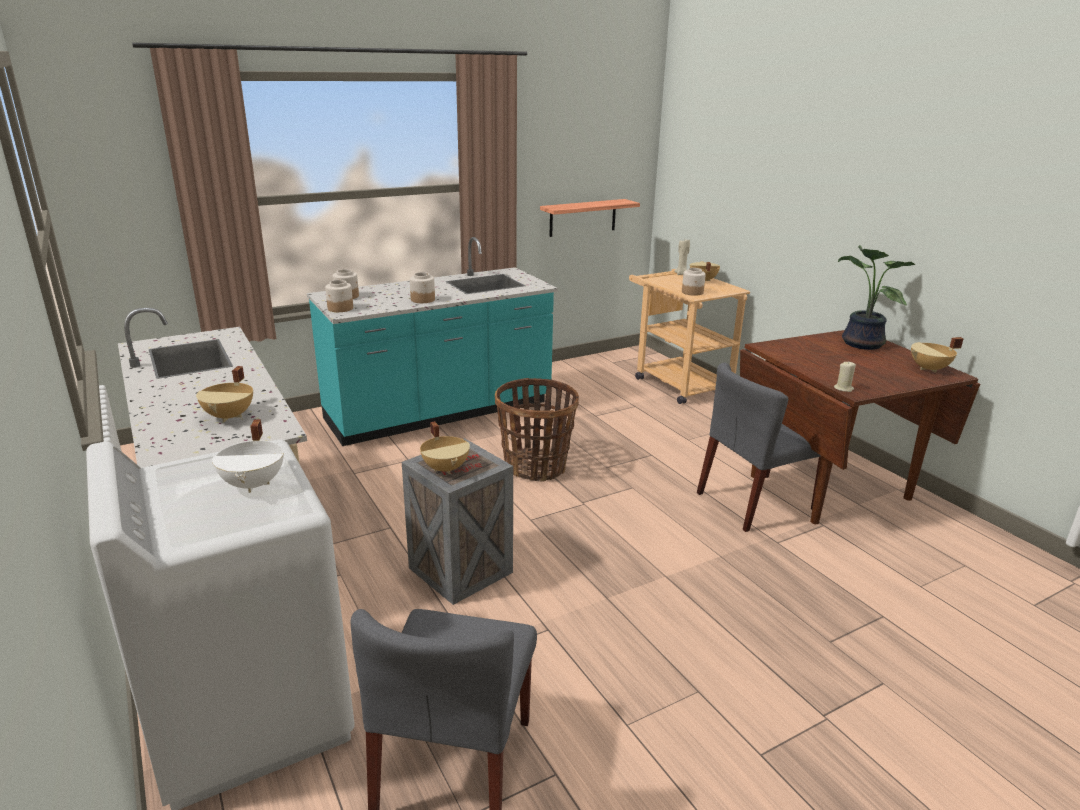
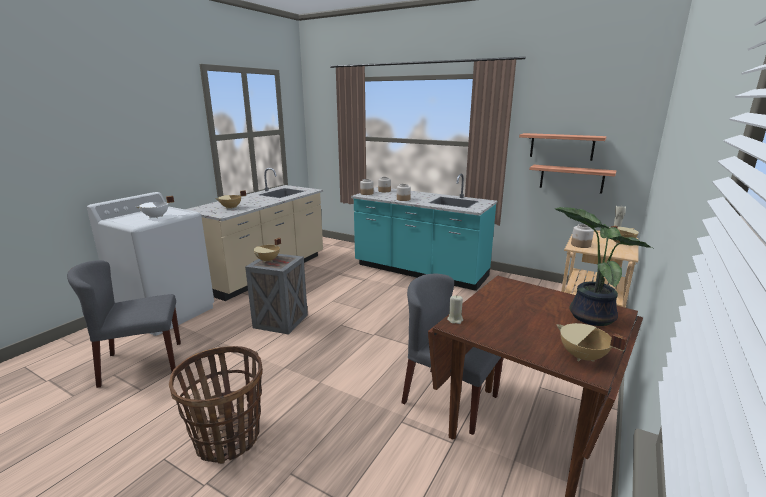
camera: 60 degrees right, 5 degrees down
(535, 467) = (396, 310): basket -> basket (228, 438)
(569, 176) = (561, 146): none -> shelf

